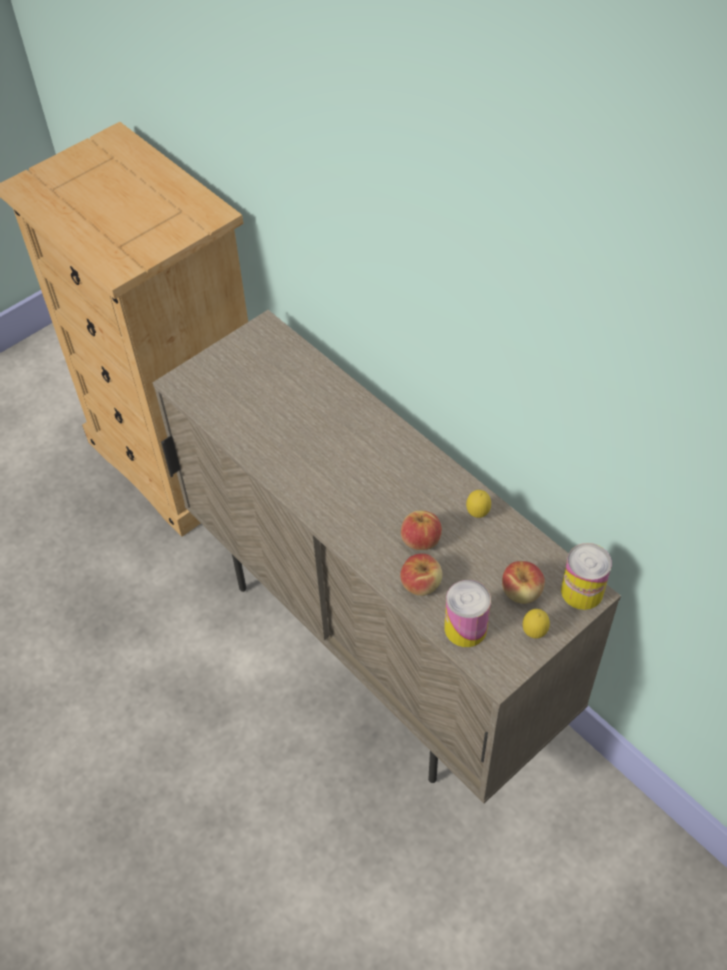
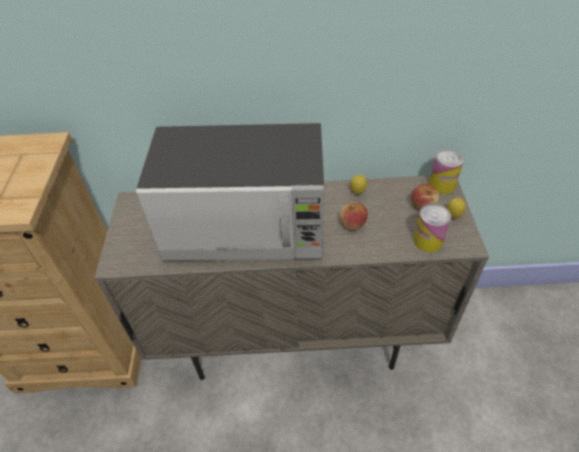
camera: 50 degrees left, 5 degrees down
(324, 448) = (246, 226): none -> microwave
(421, 584) = (382, 241): apple -> none

